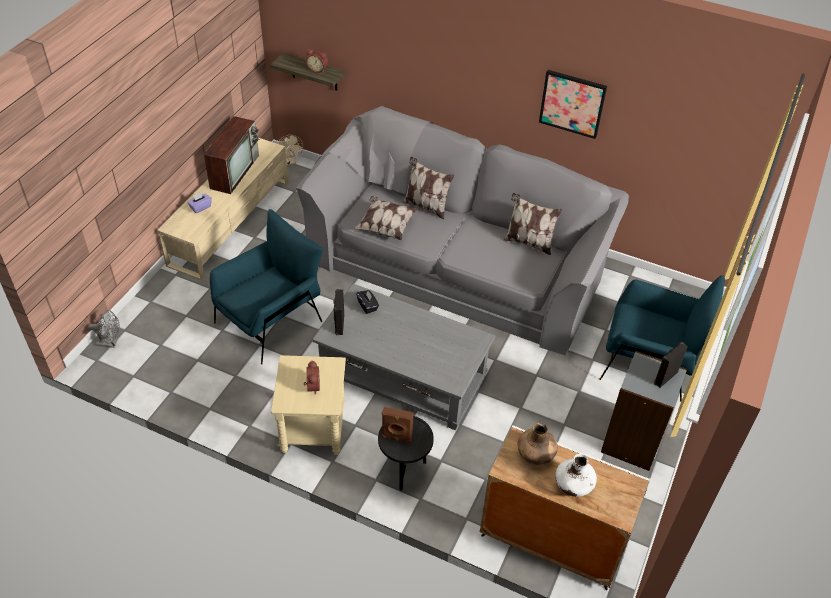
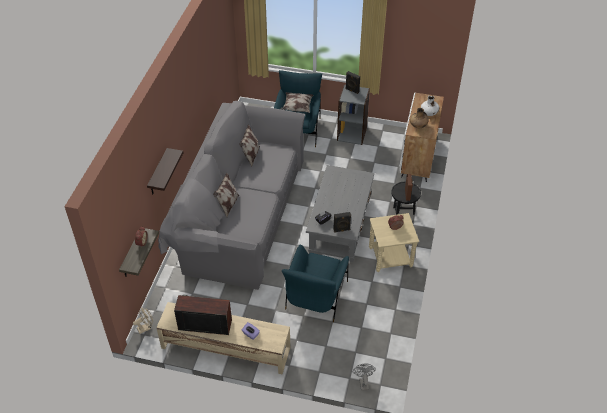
camera: 100 degrees left, 0 degrees up
(271, 320) = (316, 297): blue armchair -> blue armchair turned 105 degrees counterclockwise
(386, 226) = (253, 221): pillow -> pillow (297, 108)
(412, 66) = (158, 173): none -> shelf
(572, 103) = (196, 93): picture -> none

